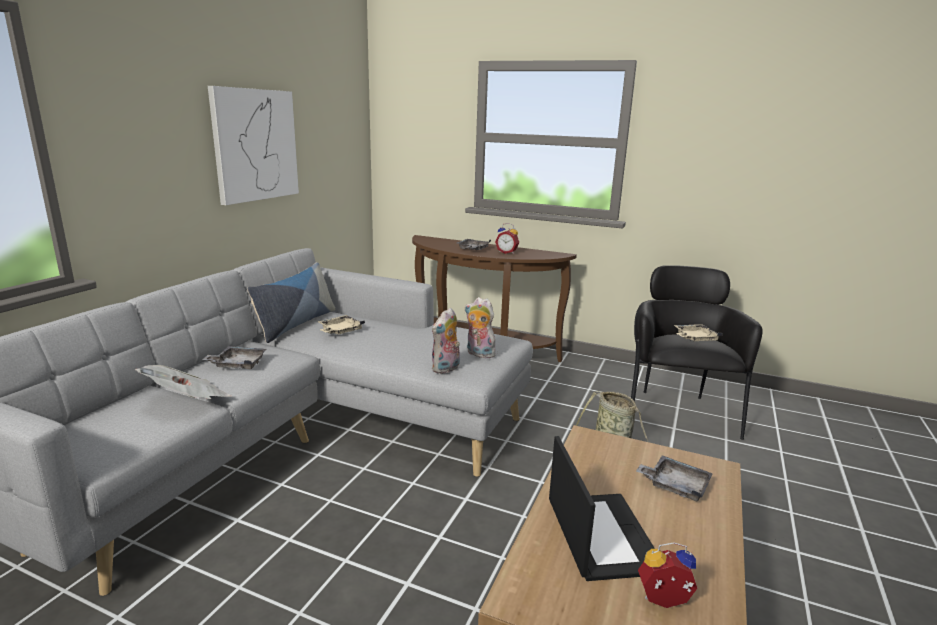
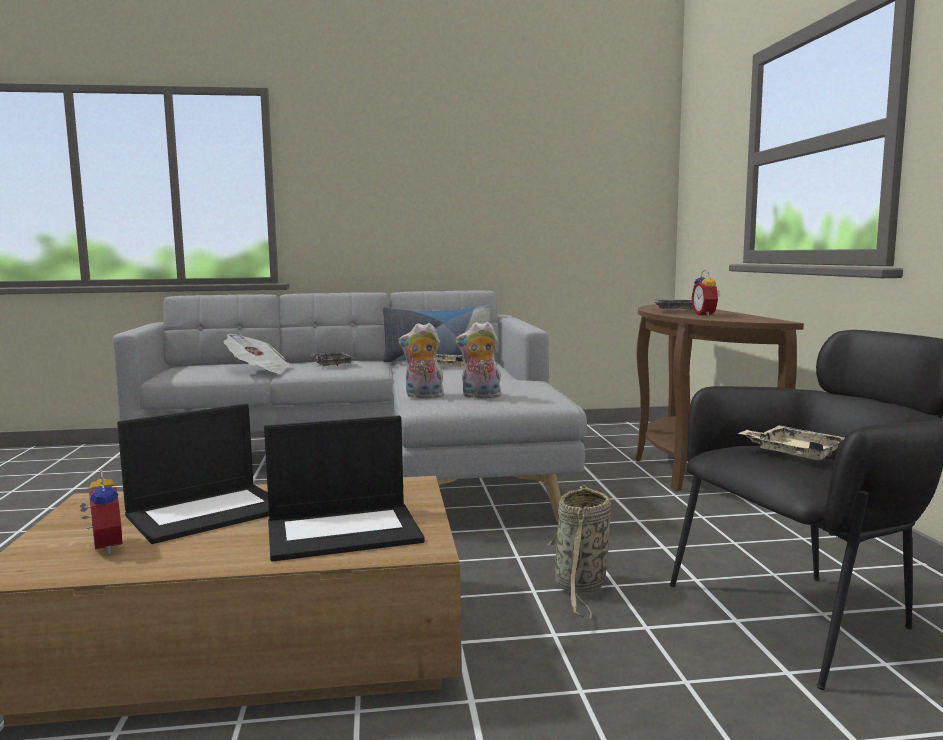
camera: 60 degrees right, 10 degrees down
(255, 145) = (476, 189): picture -> none
(478, 354) = (480, 396): plush toy -> plush toy turned 90 degrees counterclockwise
(675, 485) = (345, 531): grey tray -> laptop

